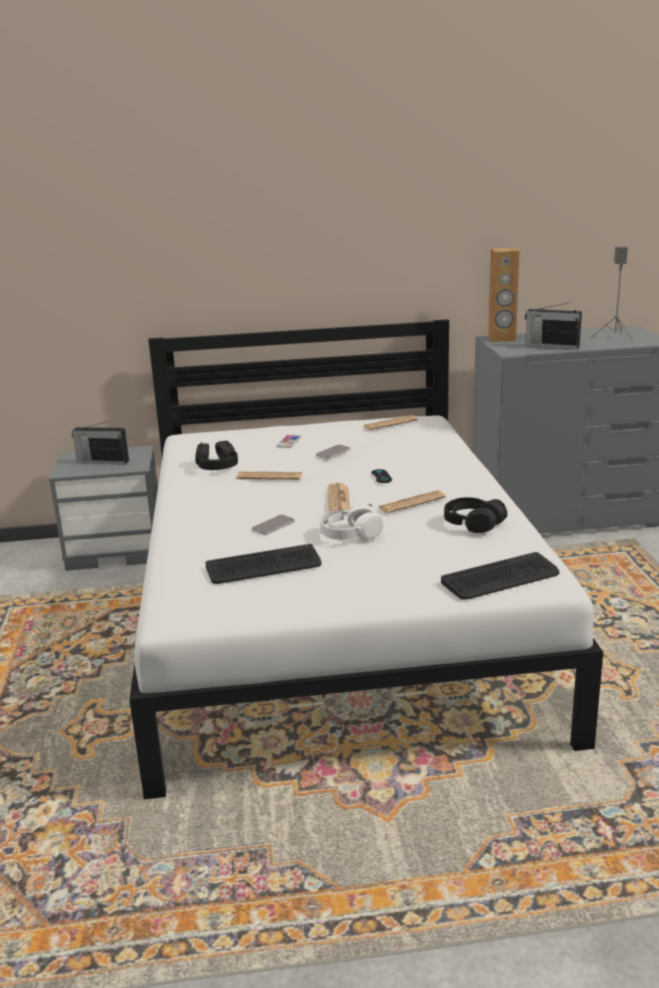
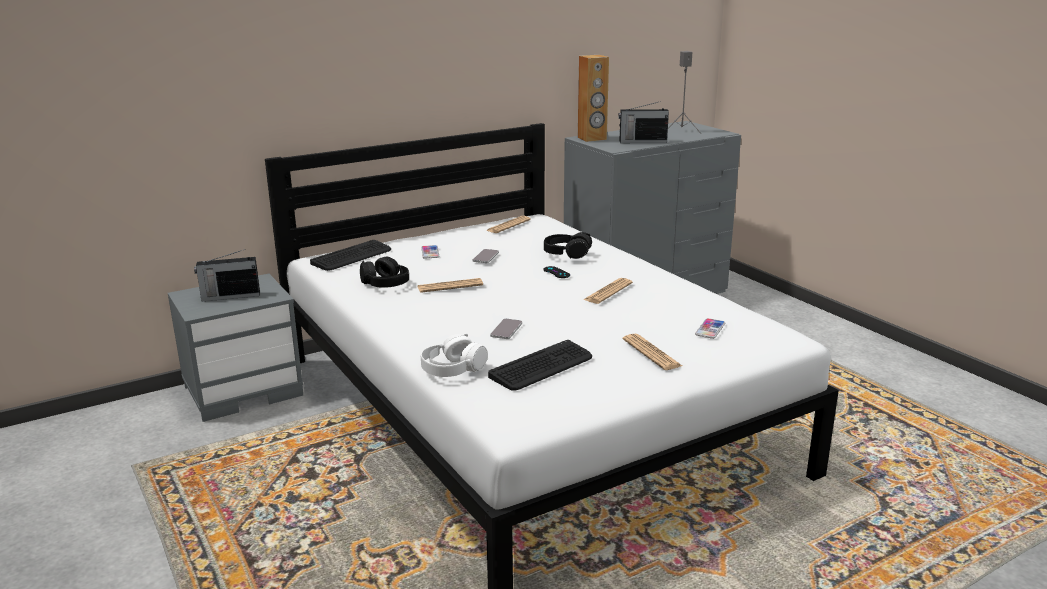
camera: 25 degrees left, 0 degrees up
(338, 499) = (541, 298): newspaper -> newspaper (651, 353)
(350, 534) = (585, 327): white headphones -> white headphones (452, 369)
(472, 557) = (710, 329): none -> phone
(473, 524) = (679, 302): black headphones -> black headphones (566, 254)
(501, 578) = (751, 342): keyboard -> keyboard (352, 257)

